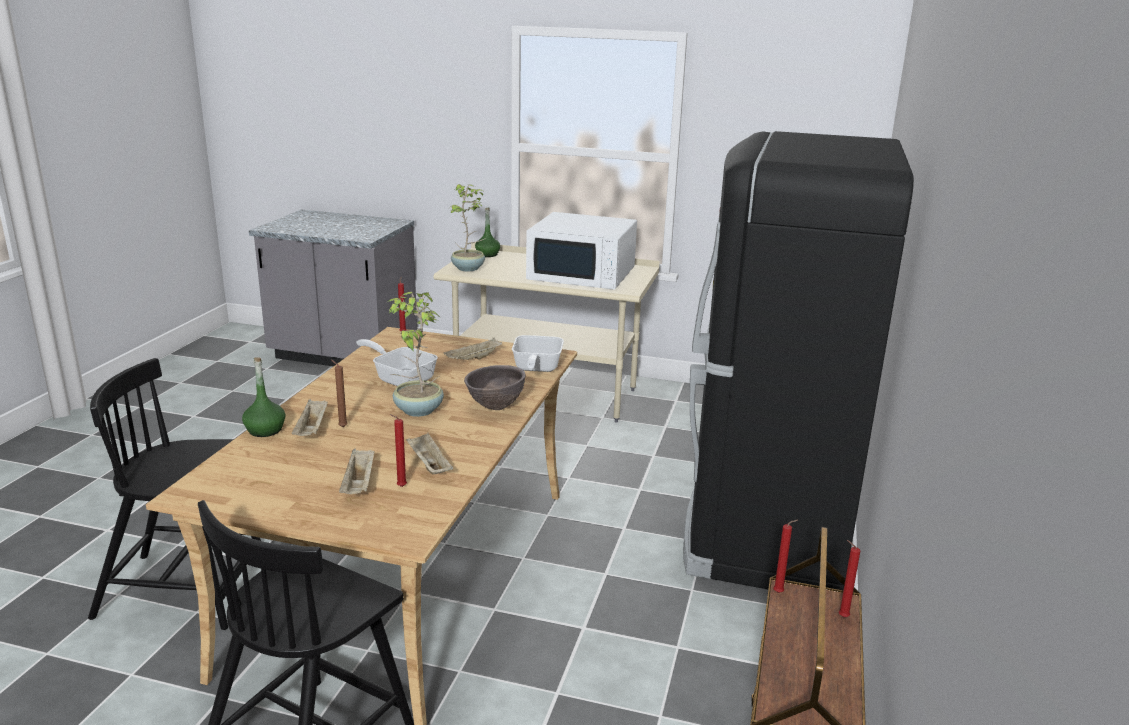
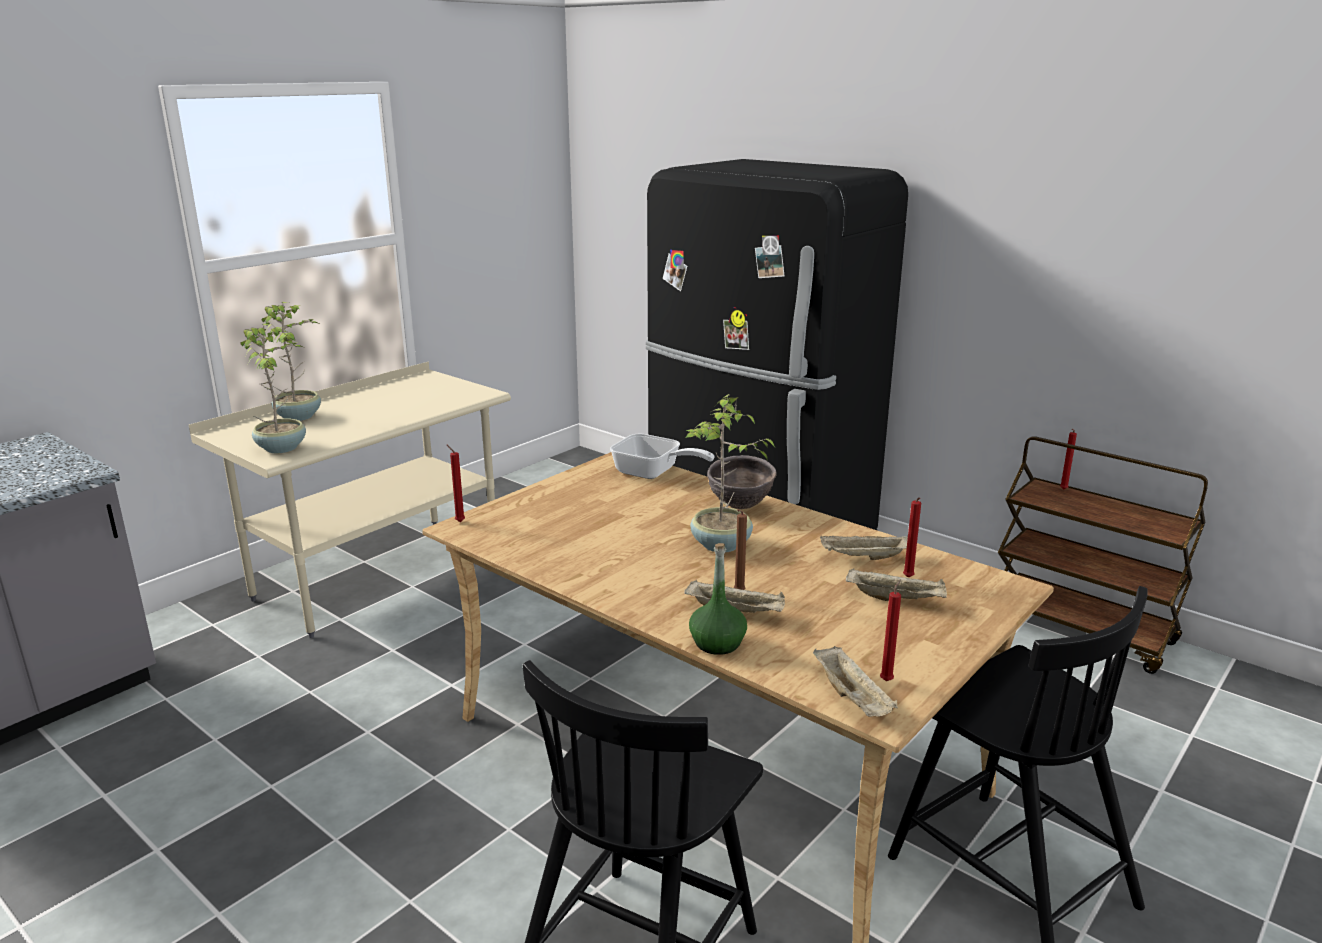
camera: 65 degrees left, 0 degrees up
(401, 378) = (617, 542): frying pan -> none
(473, 359) = (596, 497): beige tray -> beige tray (853, 698)
(487, 254) = (240, 430): green bottle -> none
(524, 260) = (299, 416): none -> potted plant
(582, 275) = (403, 401): white microwave -> none
(780, 593) = (1030, 500): red candle -> red candle (887, 680)

